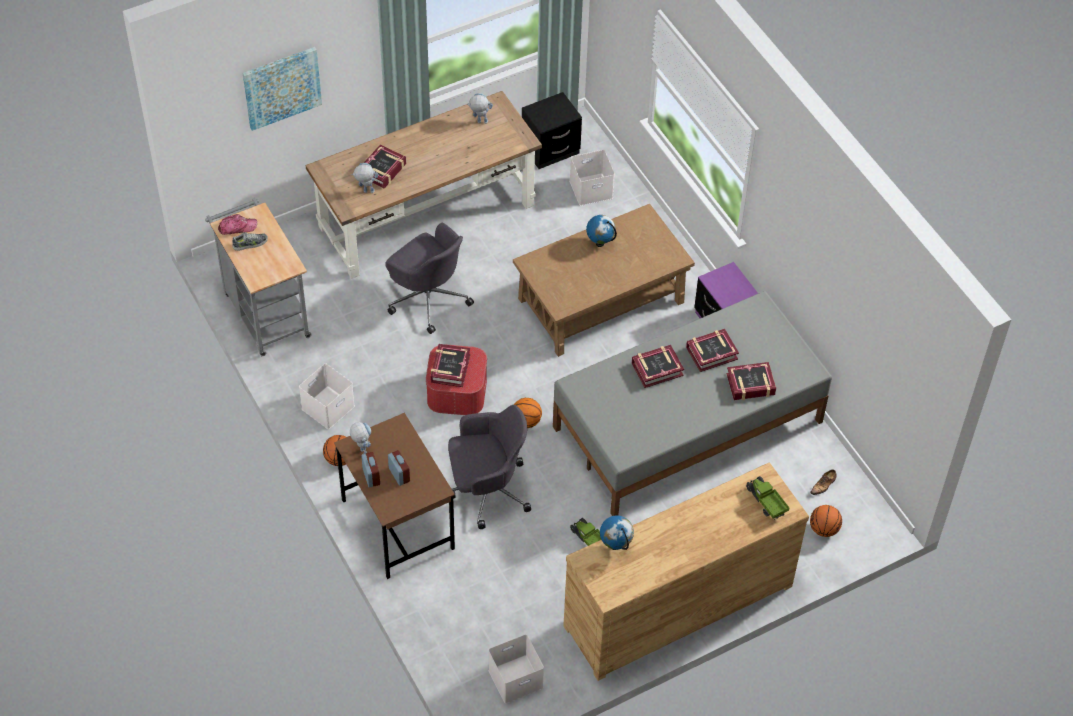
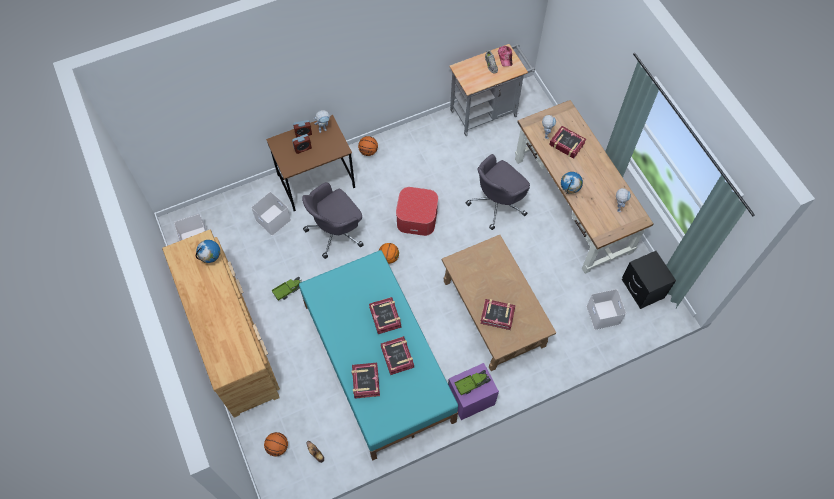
camera: 95 degrees right, 10 degrees up
(282, 87) = (591, 46): picture -> none
(328, 408) = (408, 145): white storage box -> white storage box (272, 220)
(450, 368) = (417, 201): book -> book (497, 315)
(486, 490) = (336, 231): grey office chair -> grey office chair turned 60 degrees clockwise
(600, 243) = (515, 293): globe -> globe (569, 190)
(689, 425) = (377, 363): grey bed -> turquoise bed
(766, 502) = (230, 360): toy truck -> toy truck (472, 384)

